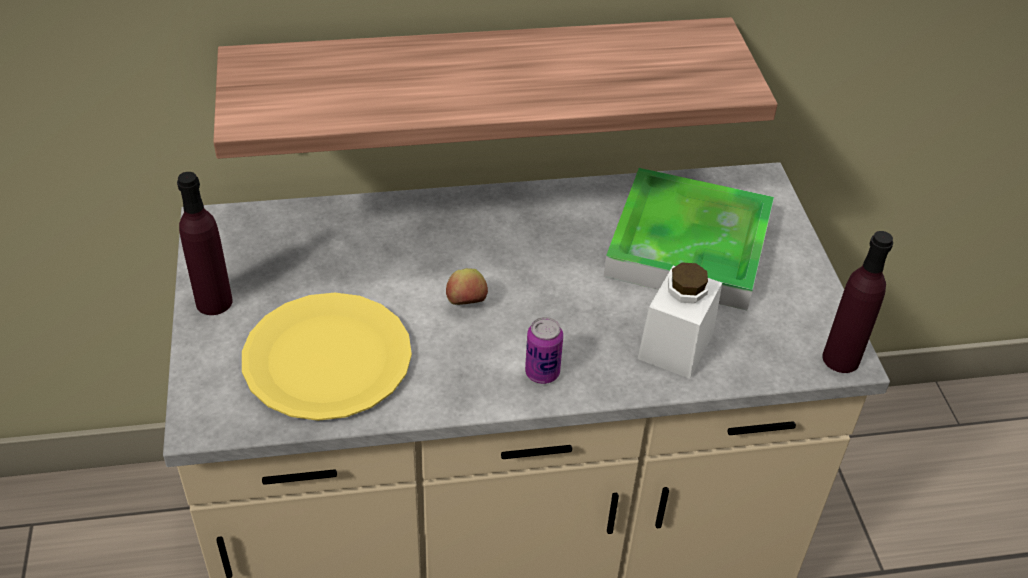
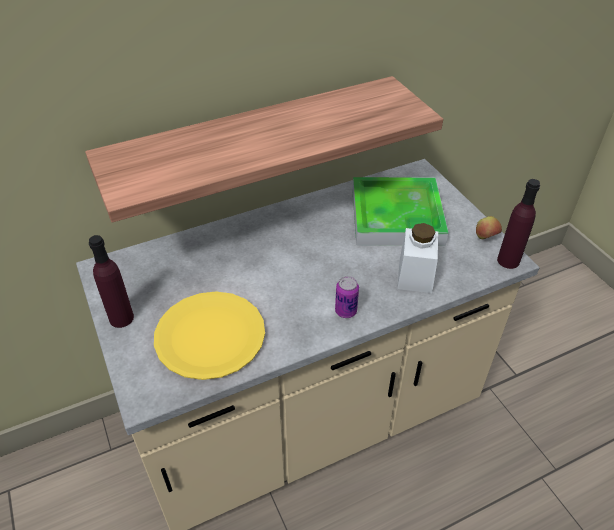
camera: 15 degrees left, 0 degrees up
(466, 303) = (282, 280): apple -> apple (485, 238)

